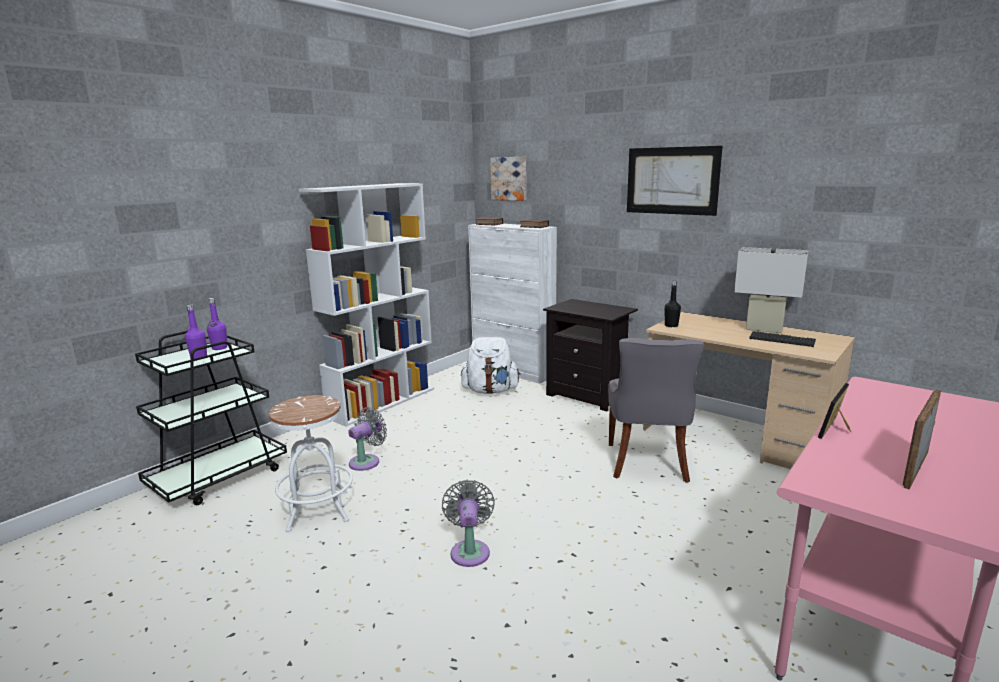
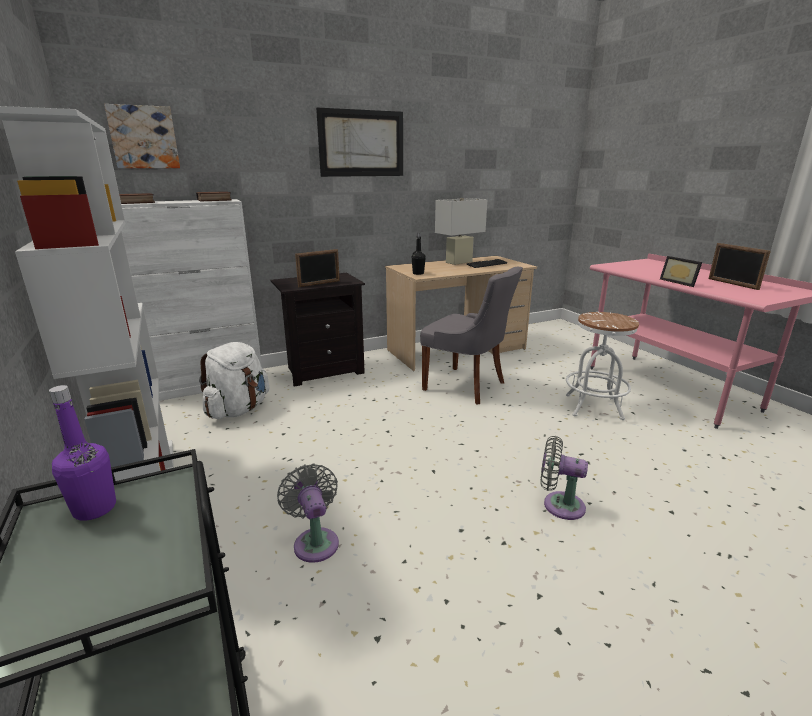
camera: 65 degrees left, 5 degrees up
(199, 356) = (122, 544): purple bottle -> none
(318, 511) = (417, 617): white stool -> white stool (593, 407)
(582, 310) = (319, 284): none -> picture frame

